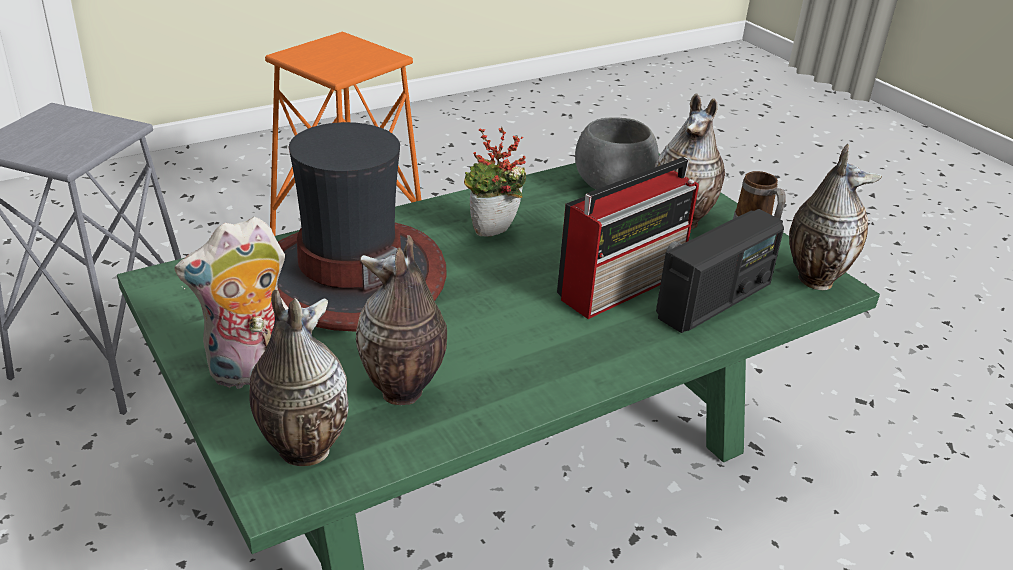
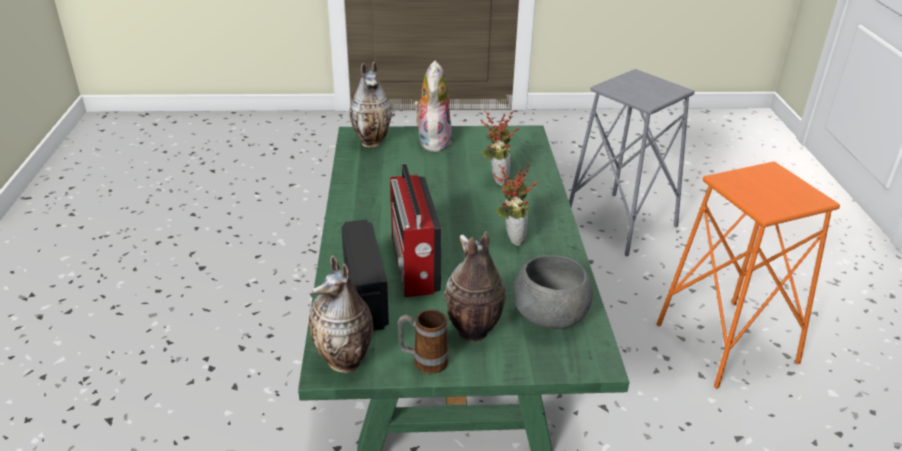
camera: 120 degrees right, 0 degrees up
(349, 276) = (496, 179): hat -> potted plant
(402, 392) = (385, 170): vase -> none

